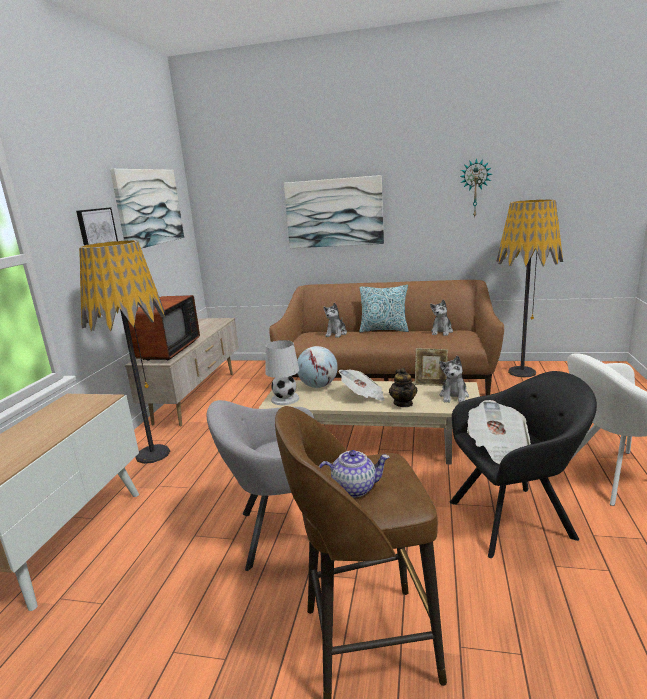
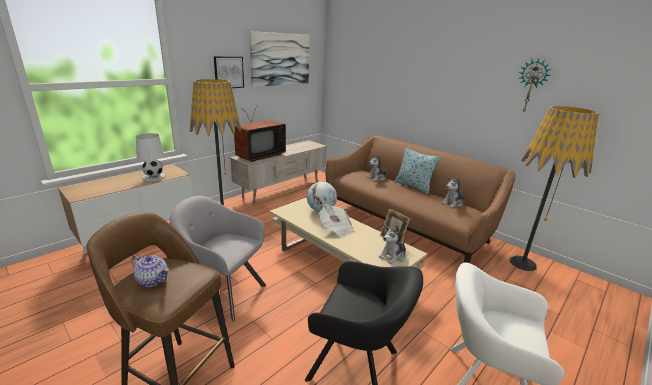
camera: 30 degrees right, 5 degrees up
(285, 398) = (291, 210): white table lamp -> white table lamp (154, 177)
(334, 213) = (410, 84): picture -> none
(403, 403) = (351, 245): teapot -> none
(497, 447) = (344, 306): newspaper -> none

